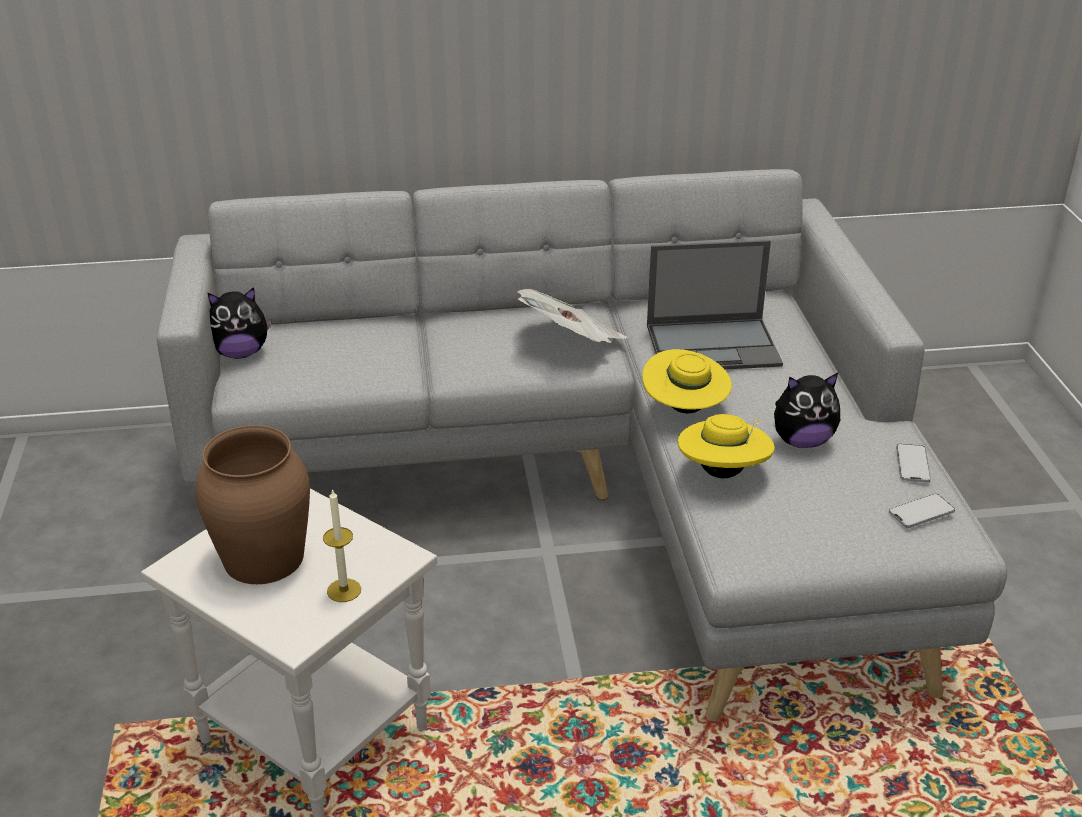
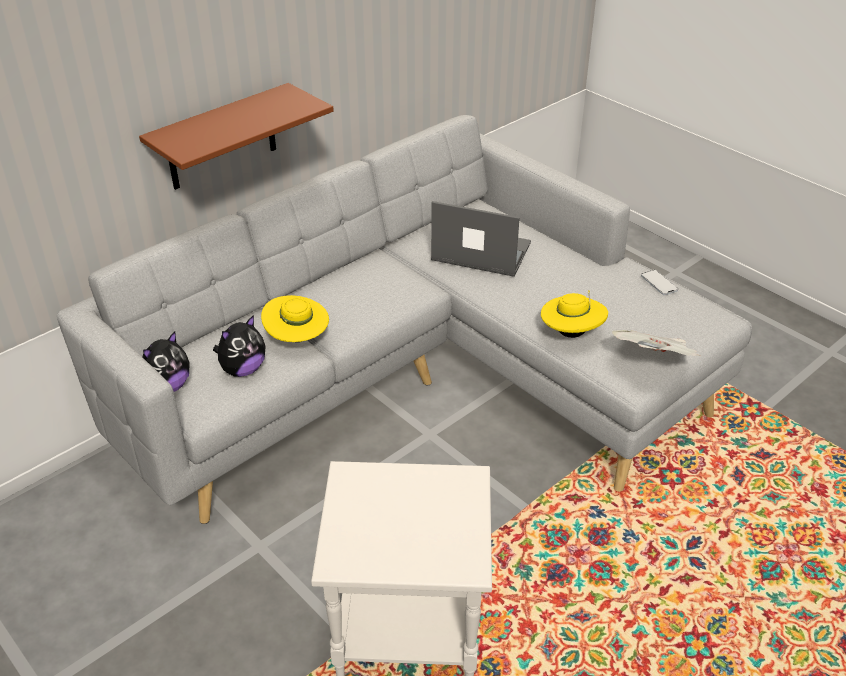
camera: 35 degrees left, 5 degrees up
(263, 558) = (385, 526): brown vase -> none
(344, 590) = (462, 519): candle -> none
(420, 99) = (221, 138): none -> brown shelf
(572, 342) = (392, 284): newspaper -> newspaper (654, 360)
(684, 409) = (507, 301): yellow hat -> yellow hat (297, 338)
(714, 345) = (480, 251): laptop -> laptop turned 120 degrees counterclockwise
(802, 441) = (591, 294): plush toy -> plush toy (242, 369)
(921, 512) = (692, 310): phone -> none

